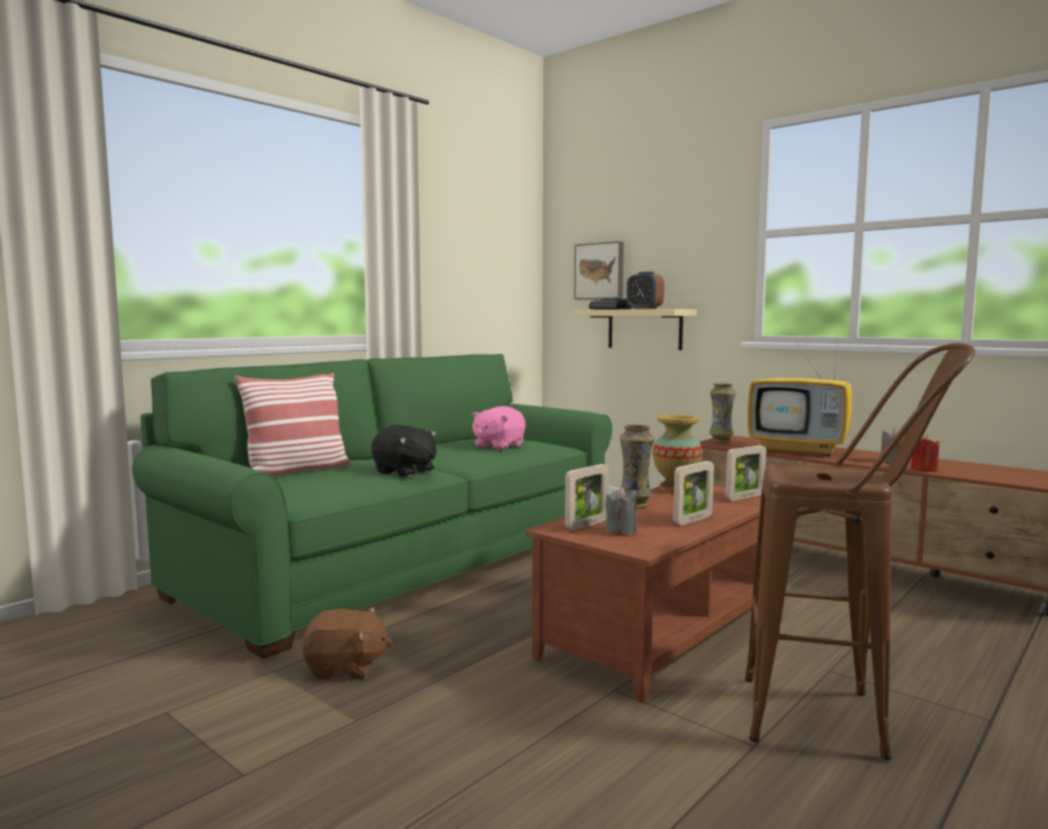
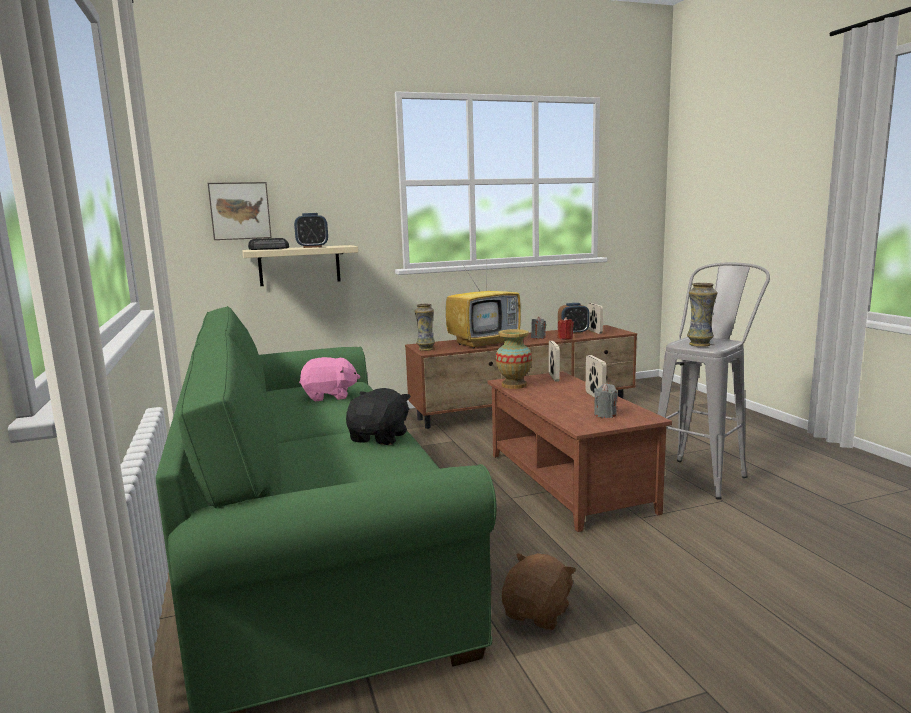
camera: 60 degrees left, 5 degrees up
(296, 470) = (302, 477): pillow -> none
(405, 472) = (380, 438): black plush toy -> black plush toy turned 45 degrees counterclockwise
(498, 446) = (329, 396): pink plush toy -> pink plush toy turned 75 degrees counterclockwise
(586, 525) = (582, 419): picture frame -> picture frame (594, 331)
(635, 504) = (543, 400): vase -> vase (700, 344)
(839, 720) = (704, 474): brown stool -> grey stool
(970, 469) = (573, 333): none -> alarm clock

